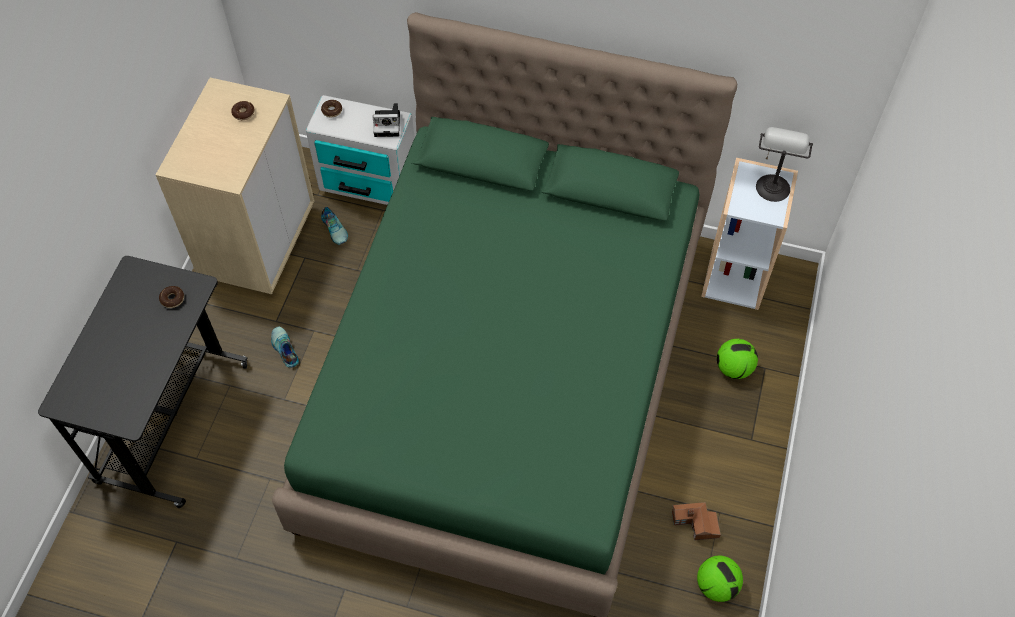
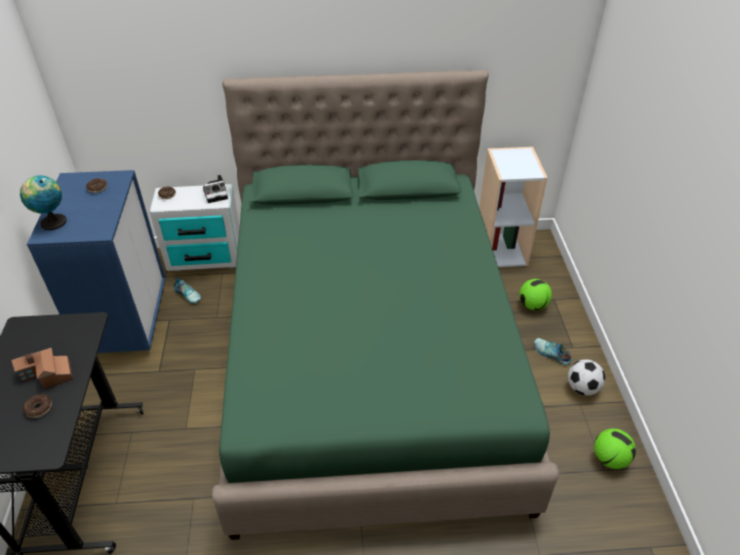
camera: 20 degrees left, 15 degrees down
(172, 299) = (67, 338): donut -> donut (39, 408)
(186, 150) = (52, 222): none -> globe
(259, 243) = (126, 319): beige cabinet -> blue cabinet
(284, 349) = (173, 390): shoe -> shoe (551, 354)
(695, 524) = (567, 418): toy house -> toy house (47, 375)
(733, 494) = (582, 388): none -> football
(773, 182) = (520, 155): table lamp -> none

